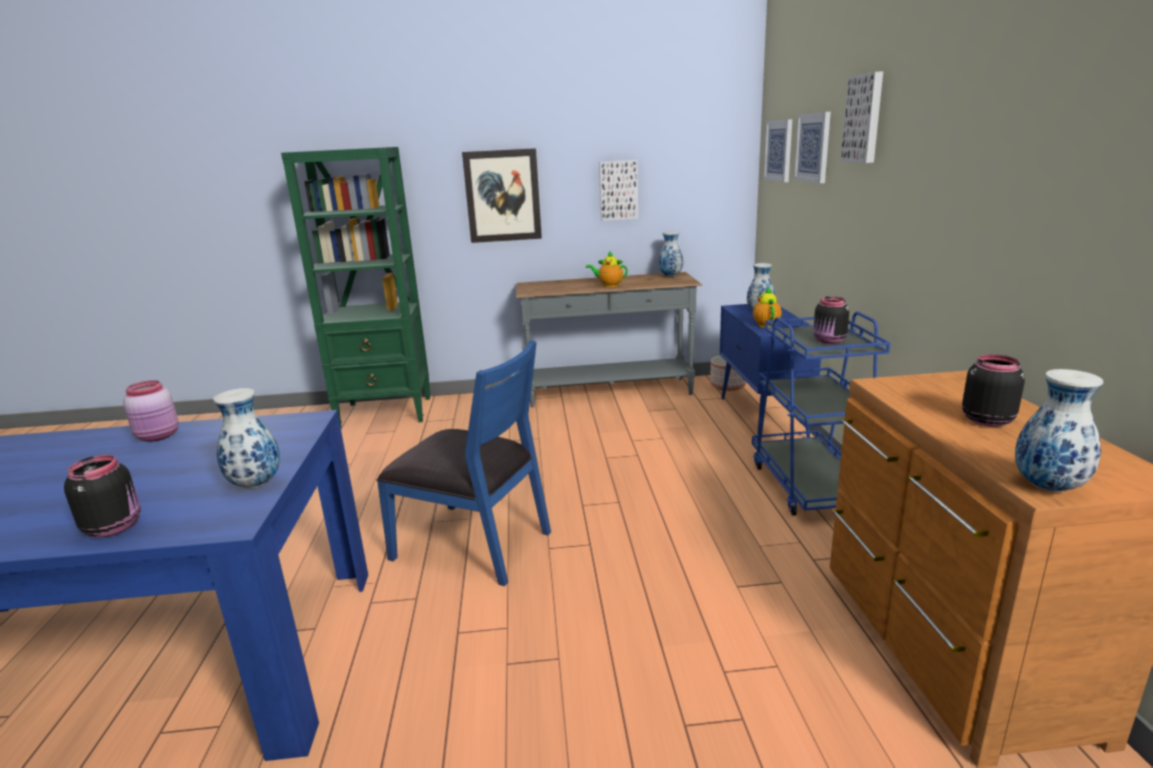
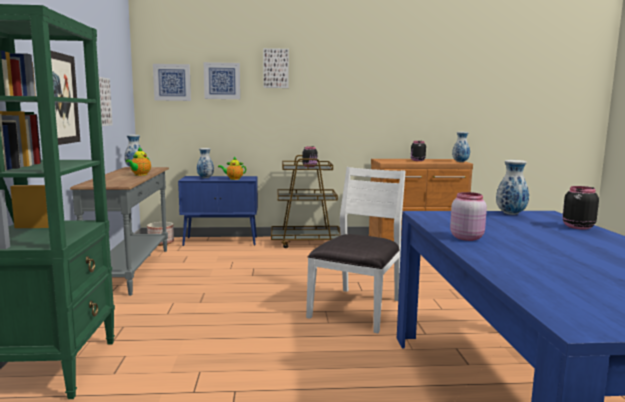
camera: 90 degrees left, 10 degrees down
(474, 544) = (357, 308): blue chair -> white chair
(810, 485) = (306, 242): blue cart -> brown cart

